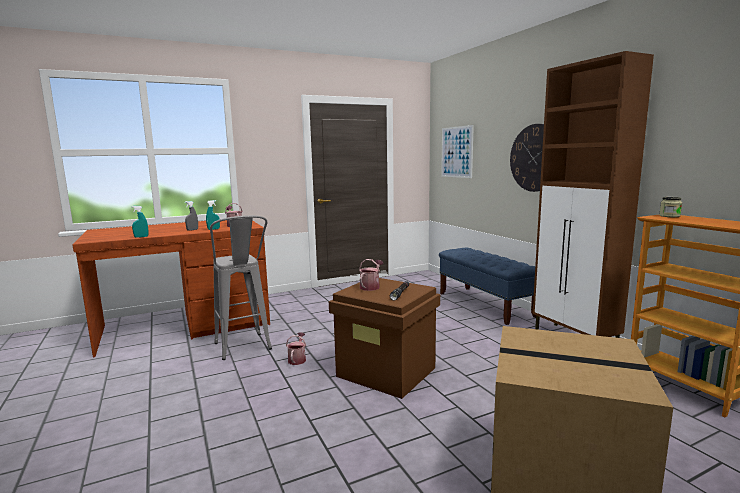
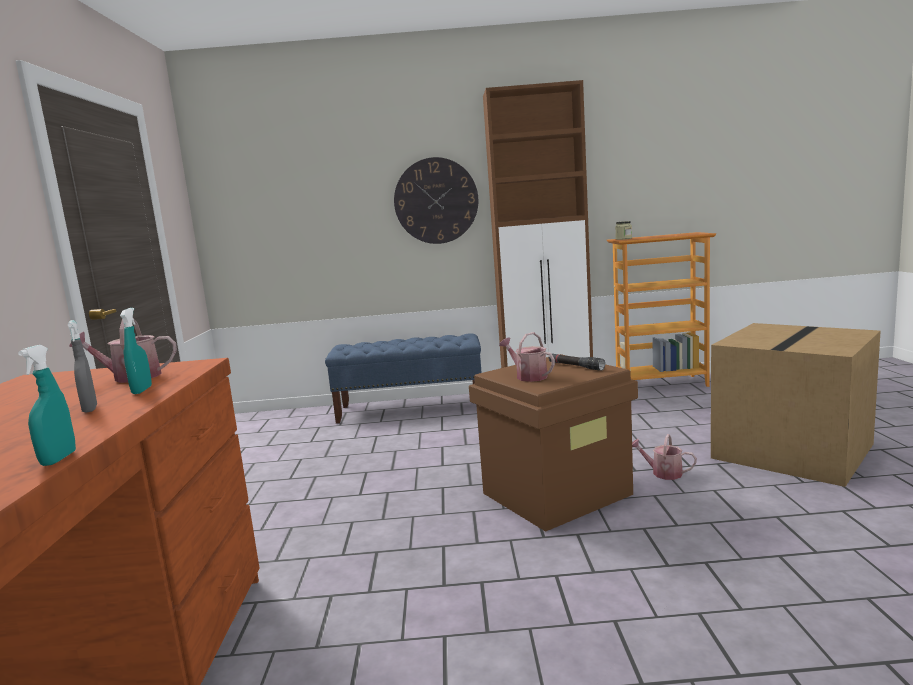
camera: 65 degrees left, 0 degrees up
(245, 350) = (358, 621): grey stool -> none
(297, 359) = (457, 560): watering can -> watering can (662, 473)
(456, 152) = (271, 204): picture -> none

